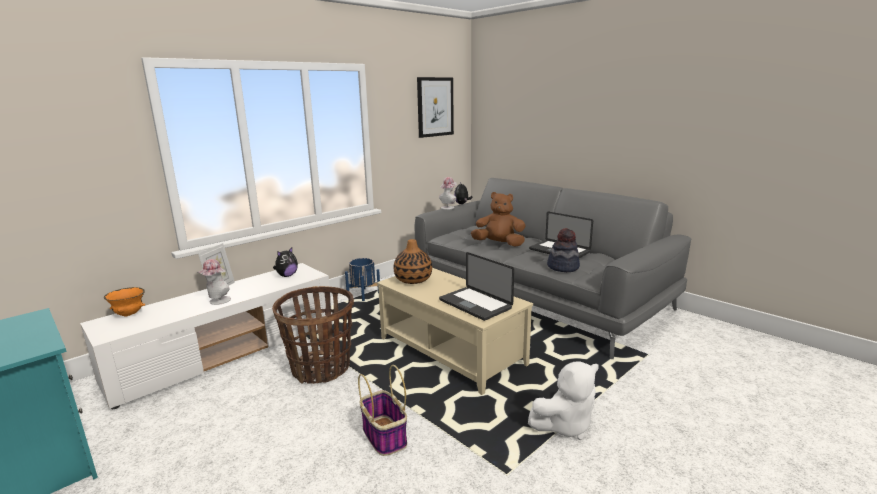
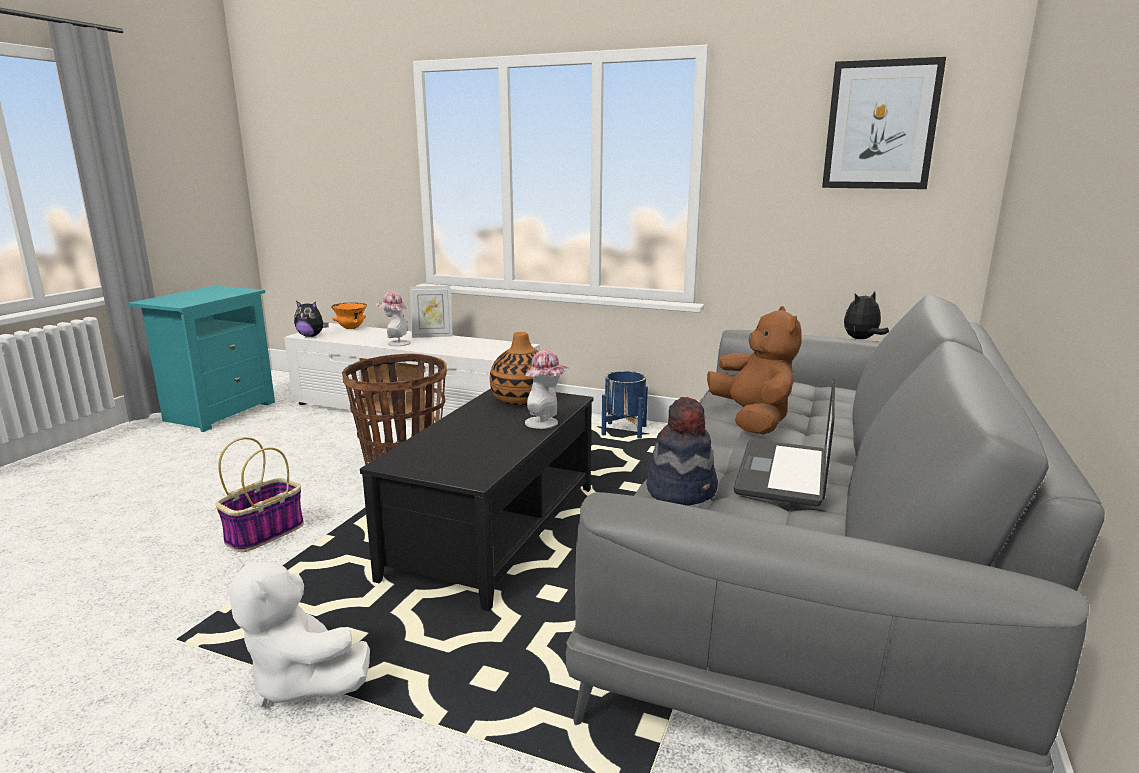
camera: 65 degrees right, 0 degrees up
(287, 275) = (489, 348): plush toy -> plush toy (311, 336)
(448, 207) = (812, 335): hat -> hat (546, 423)
(452, 351) = (497, 532): beige coffee table -> black coffee table
(475, 304) = (449, 450): laptop -> none

